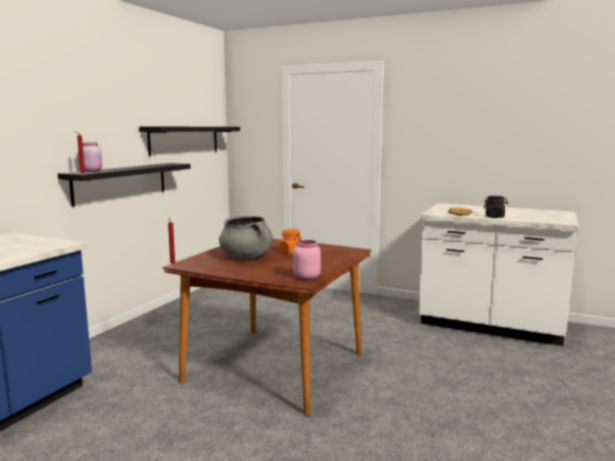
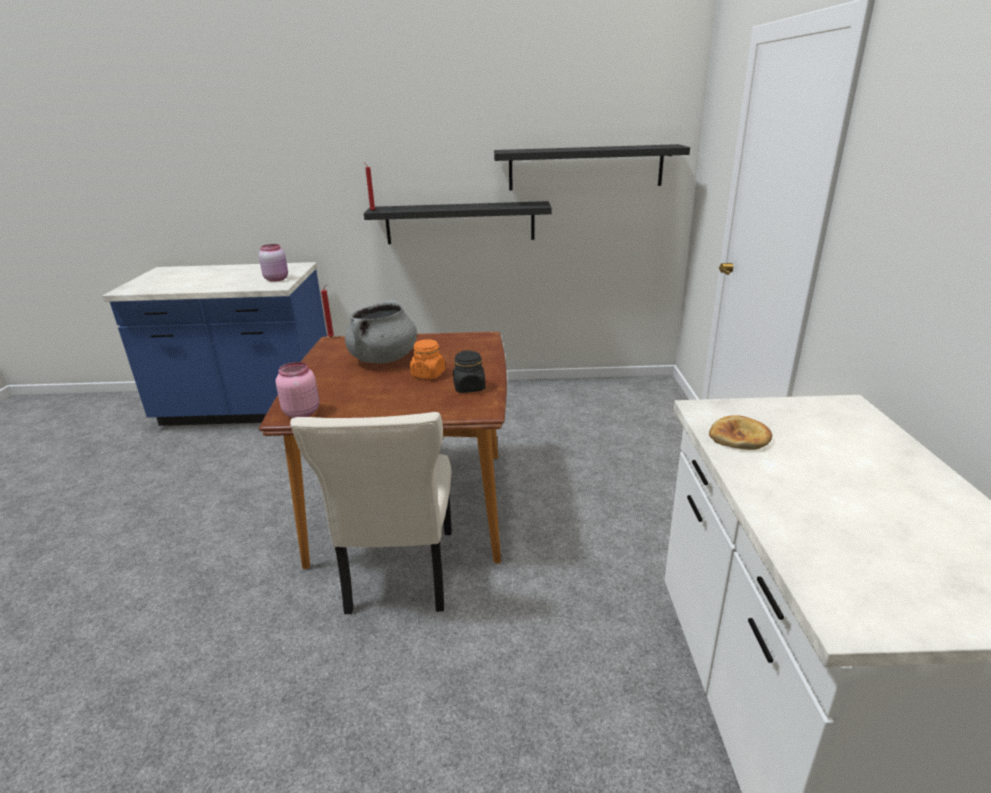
camera: 65 degrees right, 15 degrees up
(91, 171) = (398, 208): pink jar -> pink jar (277, 279)
(345, 382) = (400, 574): none -> beige chair
(494, 217) = (762, 485): black jar -> black jar (469, 387)

